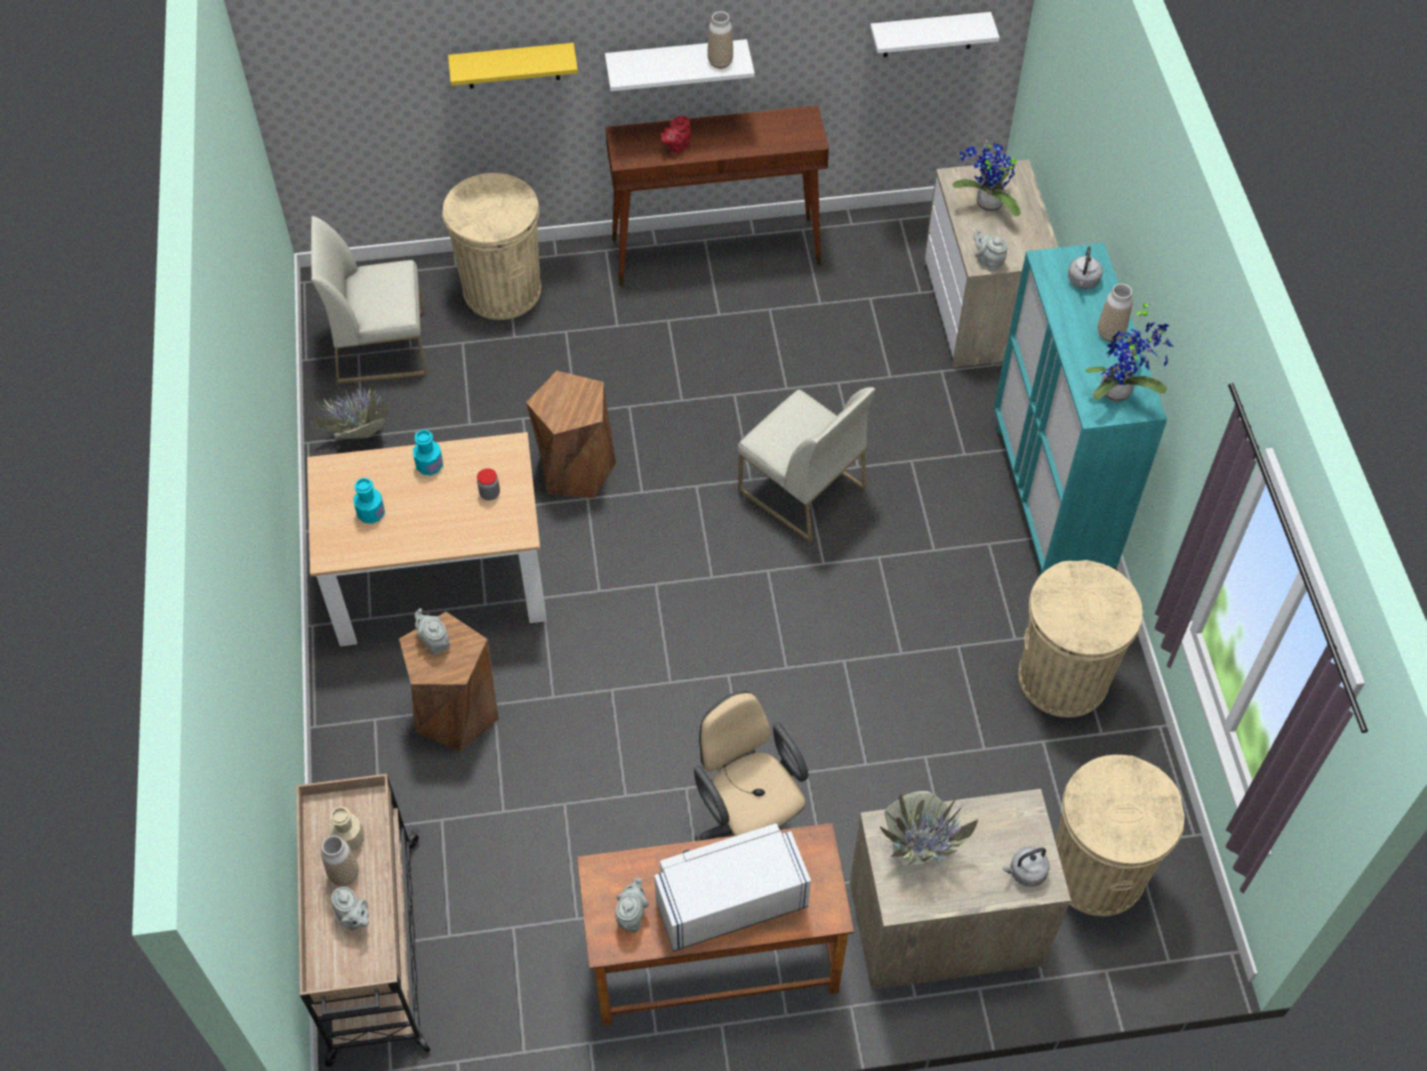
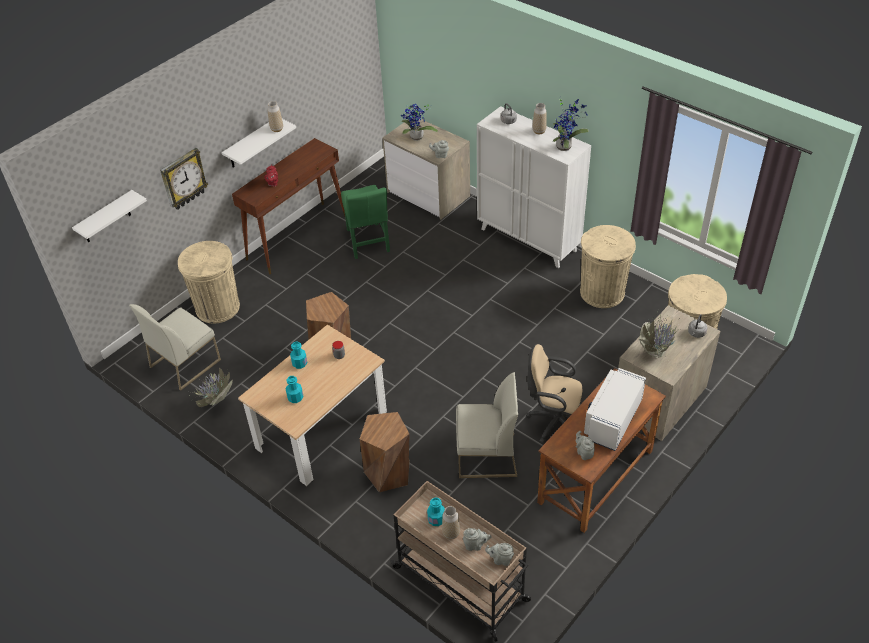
camera: 40 degrees left, 10 degrees down
(349, 839) = (436, 519): beige bottle -> turquoise bottle
(434, 642) = (376, 428): grey teapot -> grey teapot (500, 559)
(513, 66) = (183, 179): yellow shelf -> wall clock
(800, 489) = (433, 296): white chair -> white chair (486, 456)
(804, 331) = (368, 242): none -> green chair
(928, 34) = (345, 80): white shelf -> white shelf (105, 218)
(1050, 500) = (528, 240): turquoise cabinet -> white cabinet

